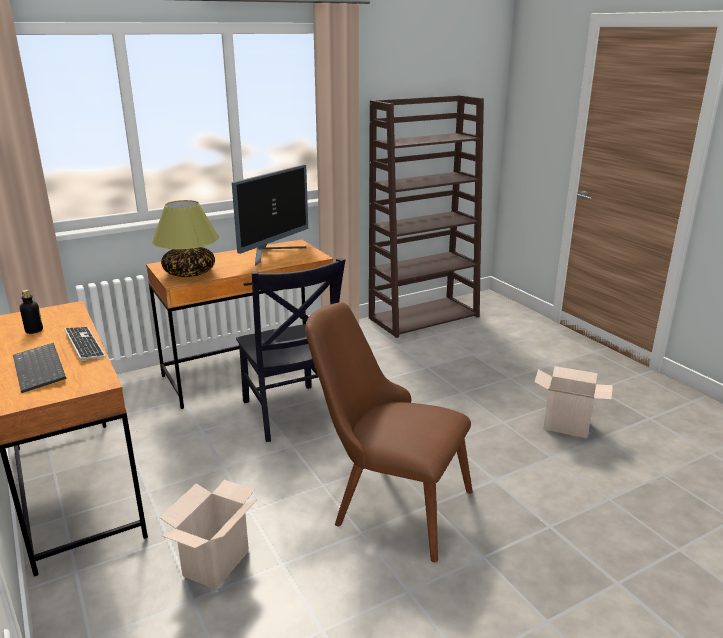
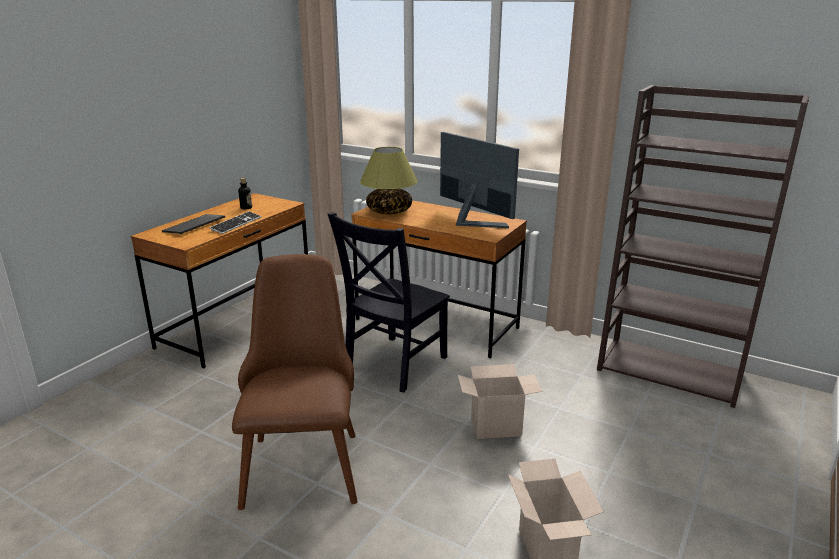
camera: 60 degrees right, 0 degrees up
(216, 561) = (192, 403): cardboard box -> cardboard box (497, 426)
(272, 253) = (472, 221): monitor -> monitor turned 135 degrees counterclockwise

